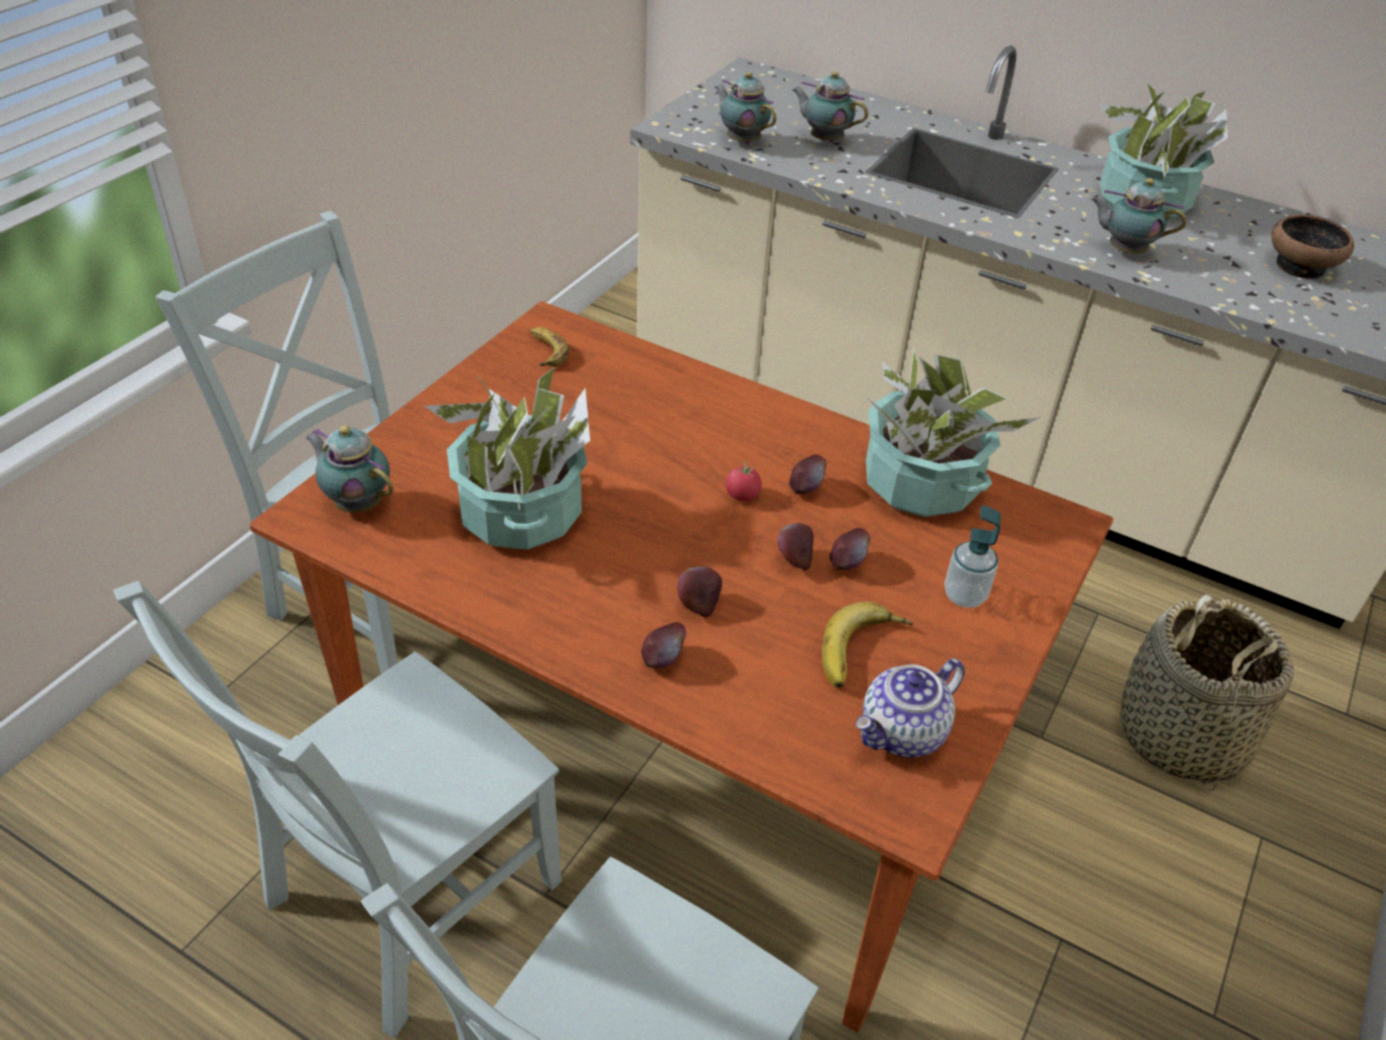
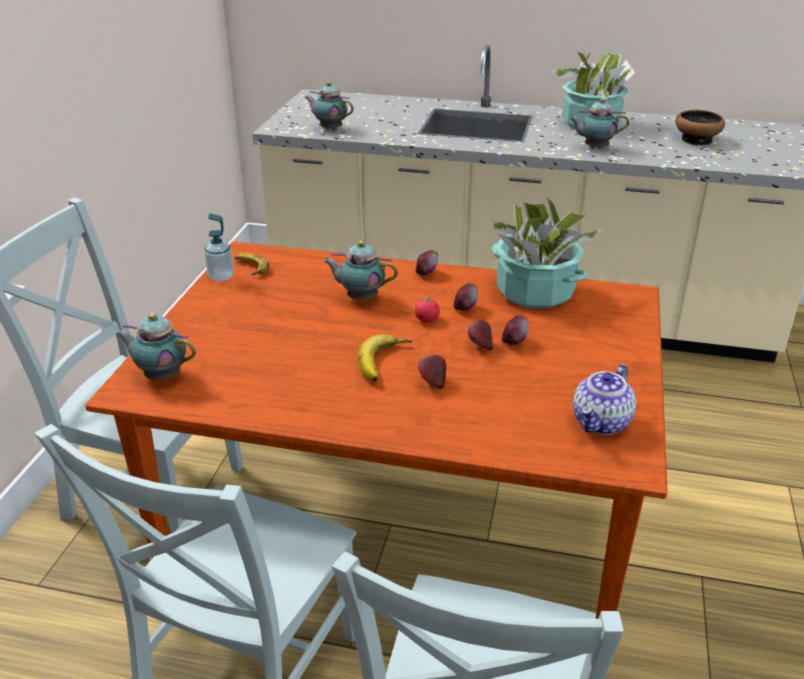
camera: 15 degrees left, 10 degrees down
(521, 514) = (284, 359): potted plant -> none
(662, 659) = (426, 418): apple -> apple (426, 273)
(824, 139) = (382, 121): teapot -> teapot (360, 298)
(863, 652) = (552, 386): banana -> banana (385, 363)
(964, 596) = (596, 343): soap dispenser -> soap dispenser (221, 277)
(1180, 736) = (714, 442): basket -> none

